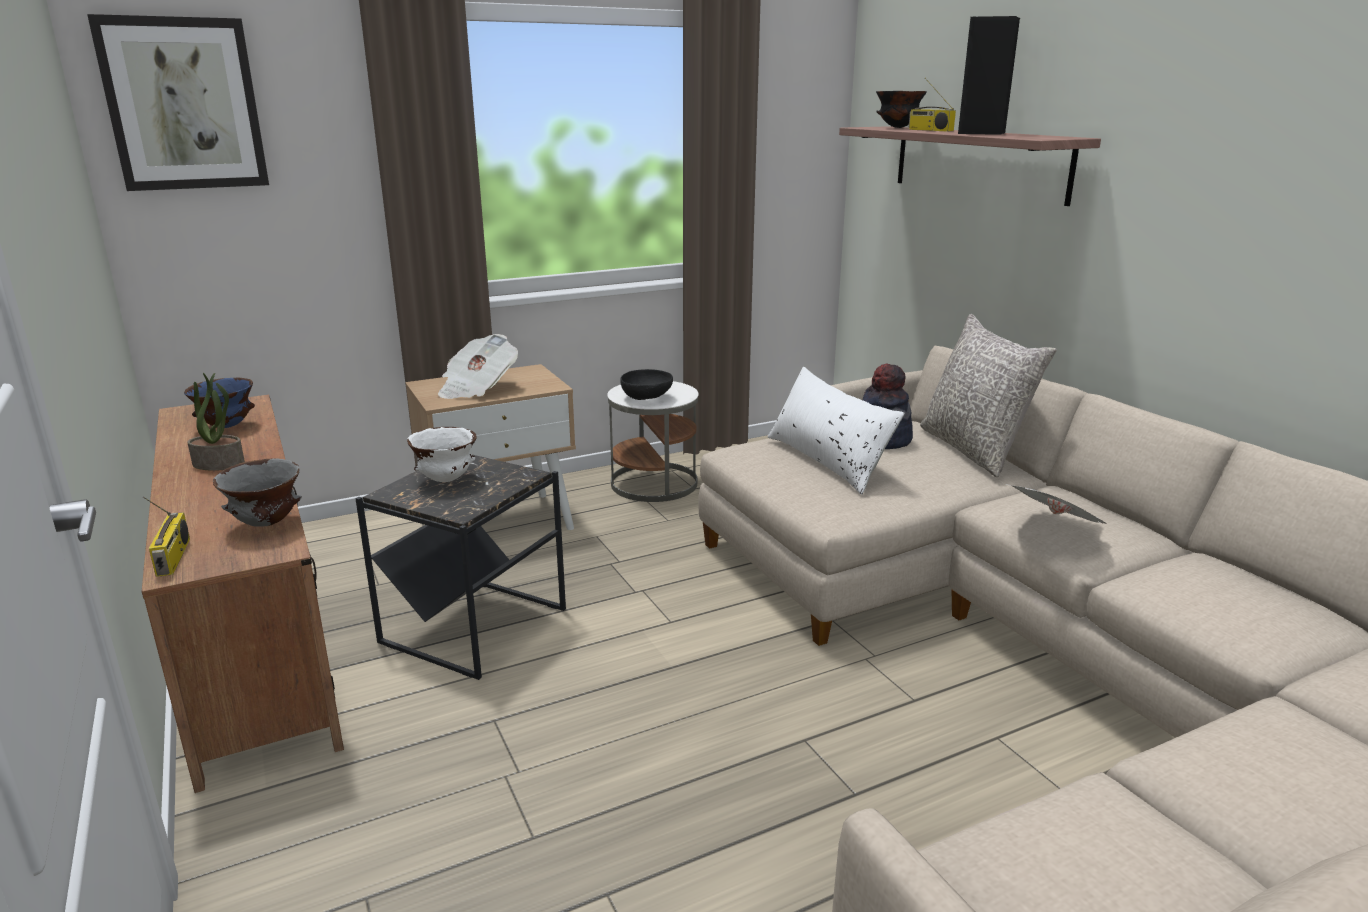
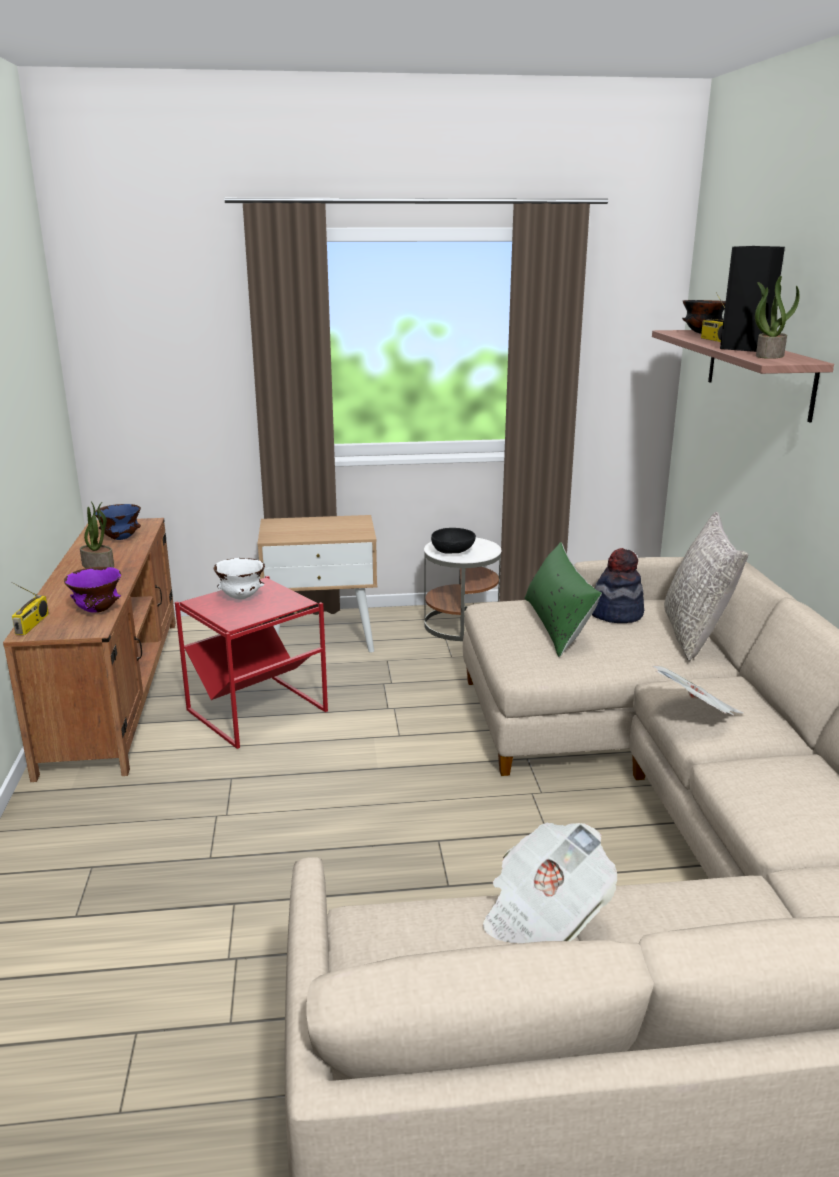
camera: 20 degrees right, 0 degrees up
(184, 104) = (123, 306): picture -> none
(267, 524) = (98, 611): grey bowl -> purple bowl
(476, 626) = (258, 711): black side table -> red side table
(477, 388) = (306, 530): newspaper -> newspaper (544, 914)
(828, 460) = (558, 625): white pillow -> green pillow
(1023, 136) = (769, 355): none -> potted plant

